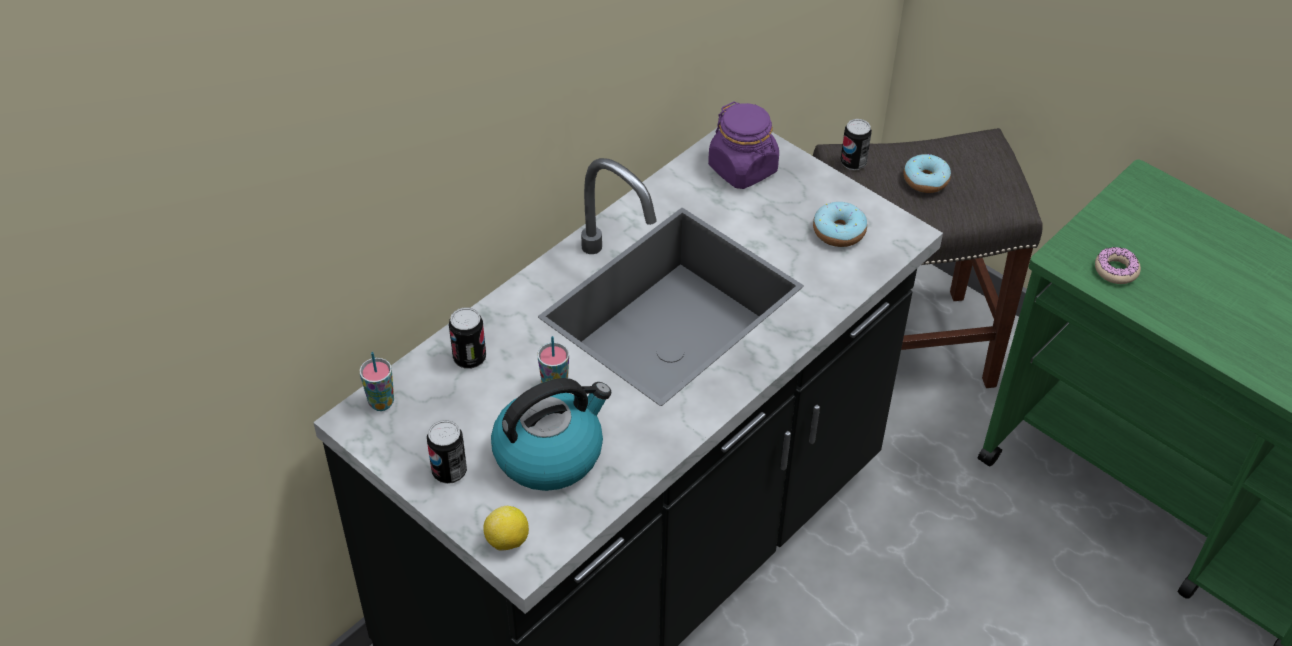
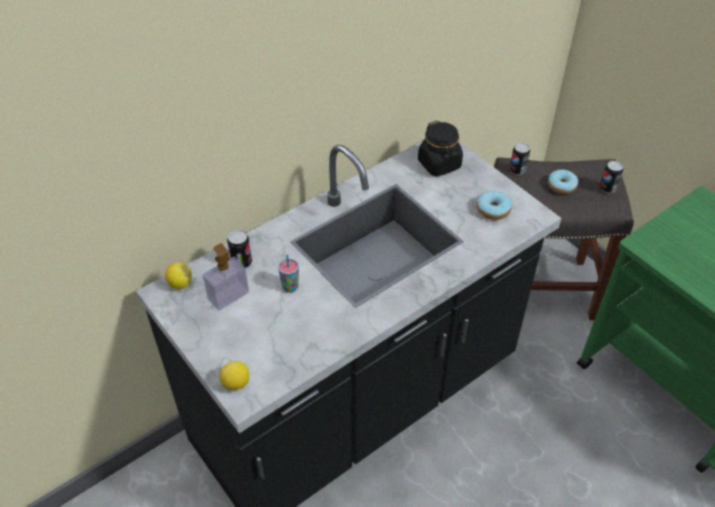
camera: 10 degrees right, 0 degrees up
(381, 403) = (180, 284): cup -> lemon
(449, 471) = (211, 333): can -> can (607, 188)
(462, 412) = (228, 296): none -> soap dispenser
(550, 453) = (277, 329): kettle -> none
(743, 169) = (439, 164): purple jar -> black jar
(1116, 270) = (676, 255): donut -> none

